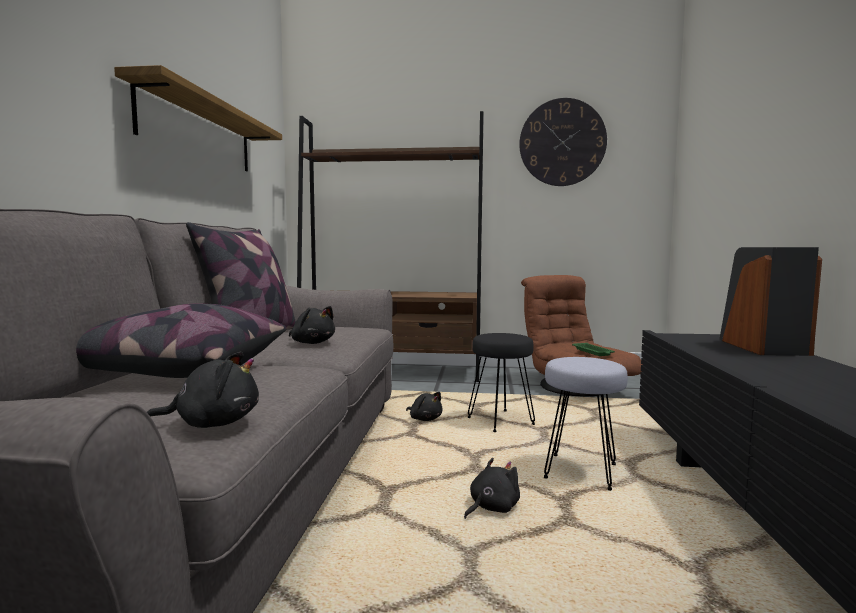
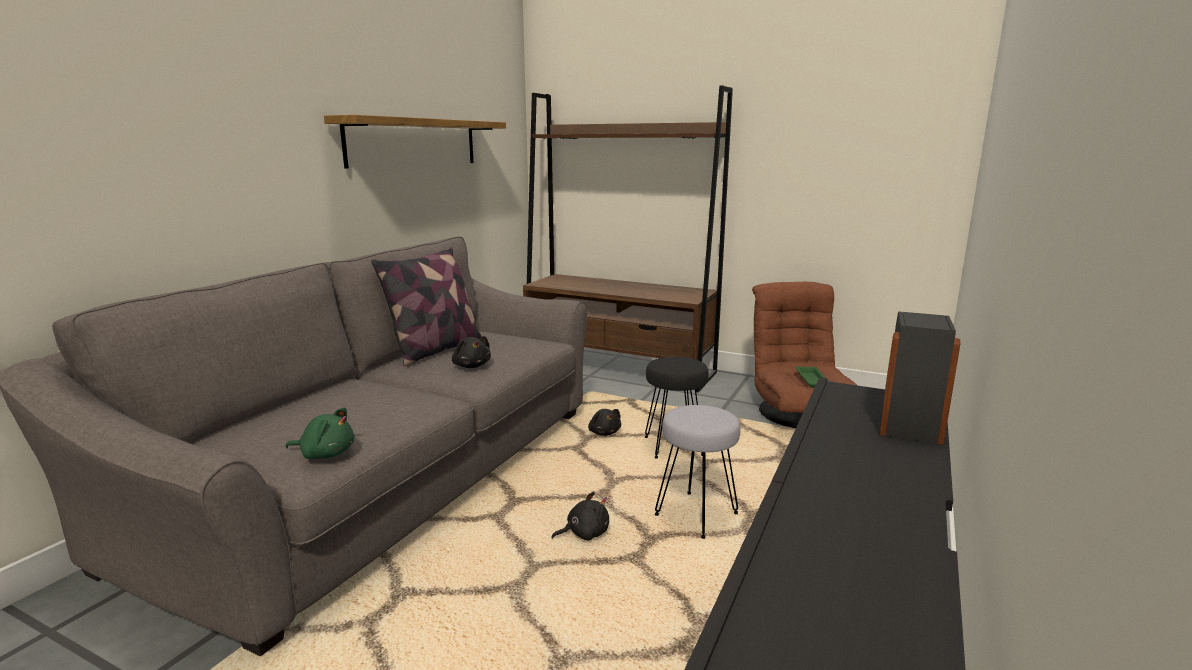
camera: 20 degrees right, 10 degrees up
(179, 372) = (346, 394): pillow -> none
(212, 423) = (326, 454): black plush toy -> green plush toy
(562, 142) = (830, 115): wall clock -> none

